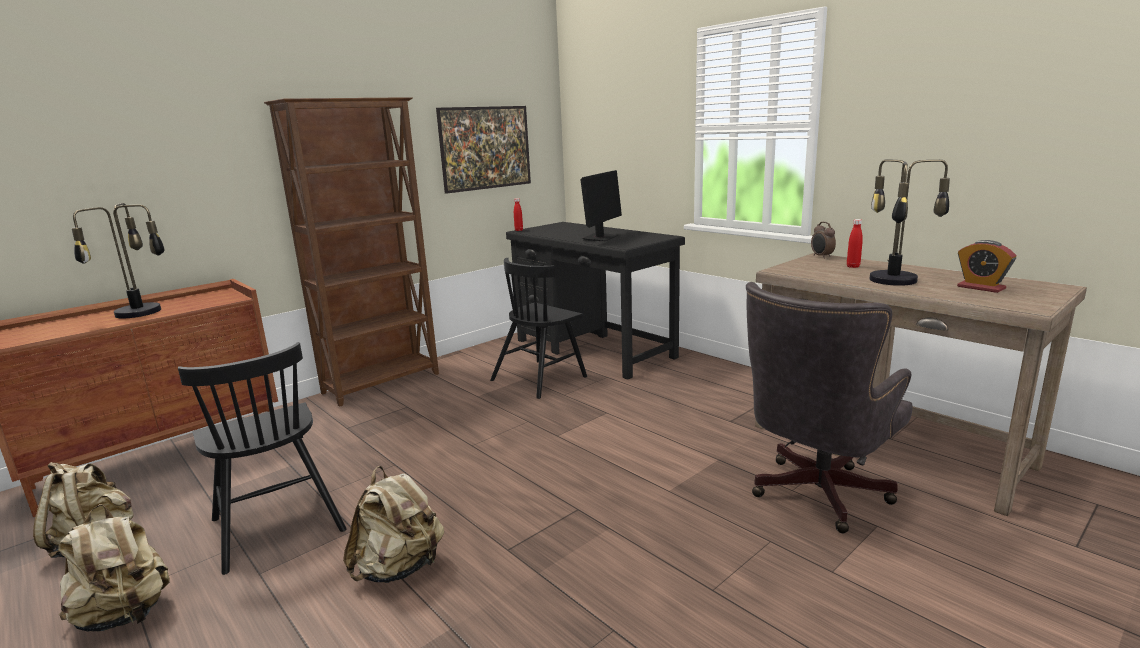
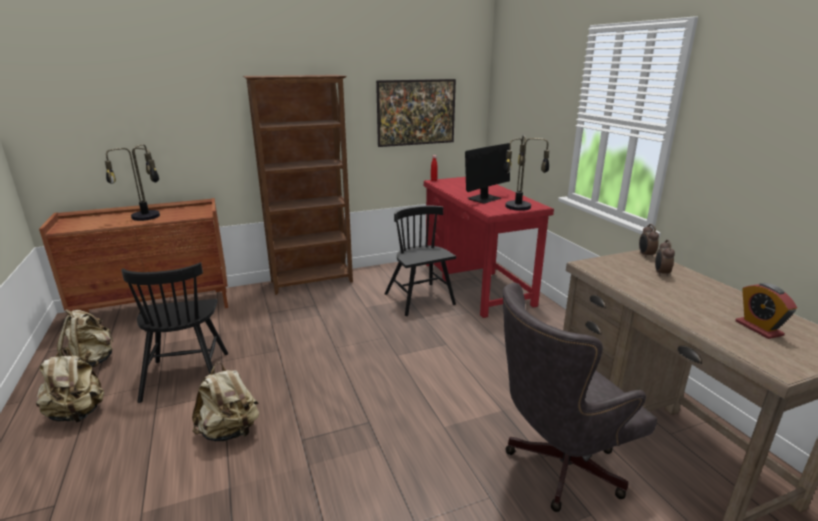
camera: 20 degrees right, 5 degrees up
(542, 376) = (421, 300): black chair -> black chair turned 90 degrees clockwise
(595, 348) = (477, 283): black desk -> red desk
(853, 266) = (661, 273): red bottle -> alarm clock
(894, 280) = (680, 299): table lamp -> table lamp (518, 207)

